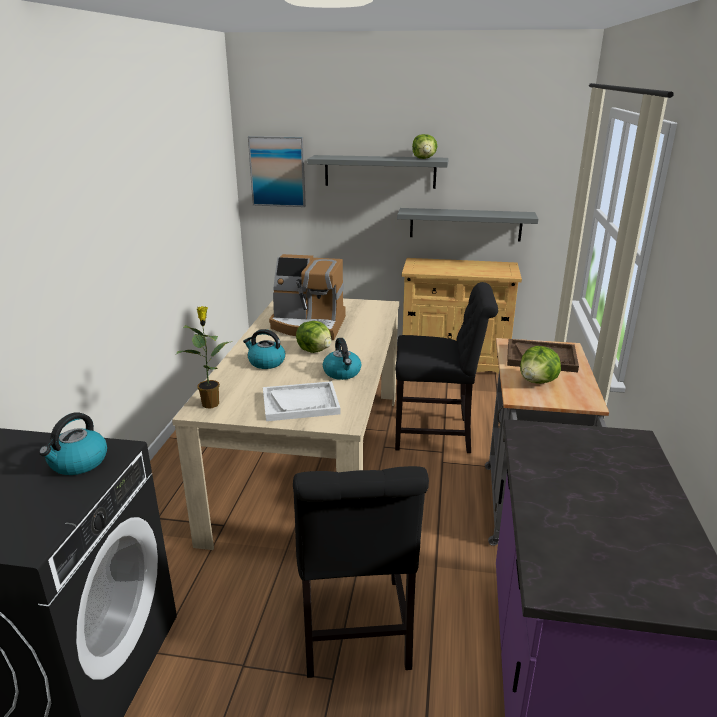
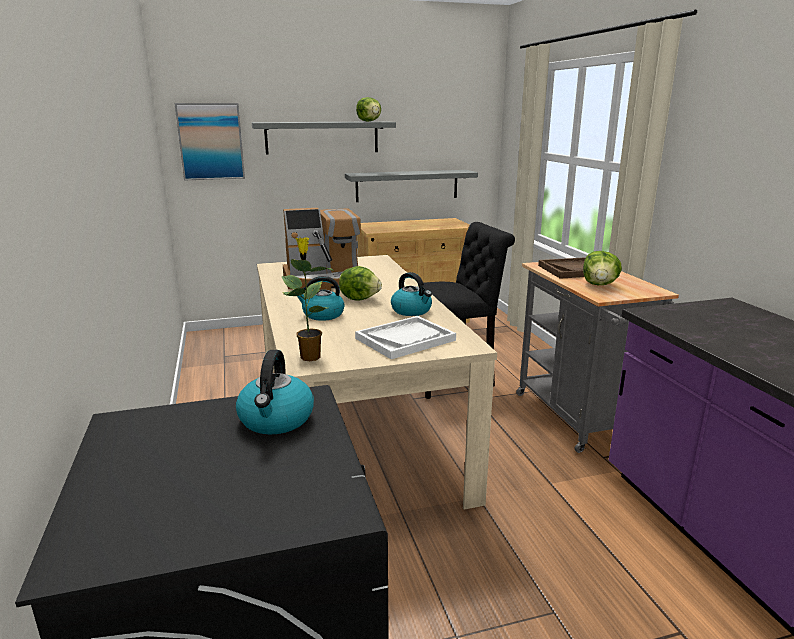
camera: 25 degrees left, 5 degrees down
(355, 632) = (535, 563): black chair -> none

